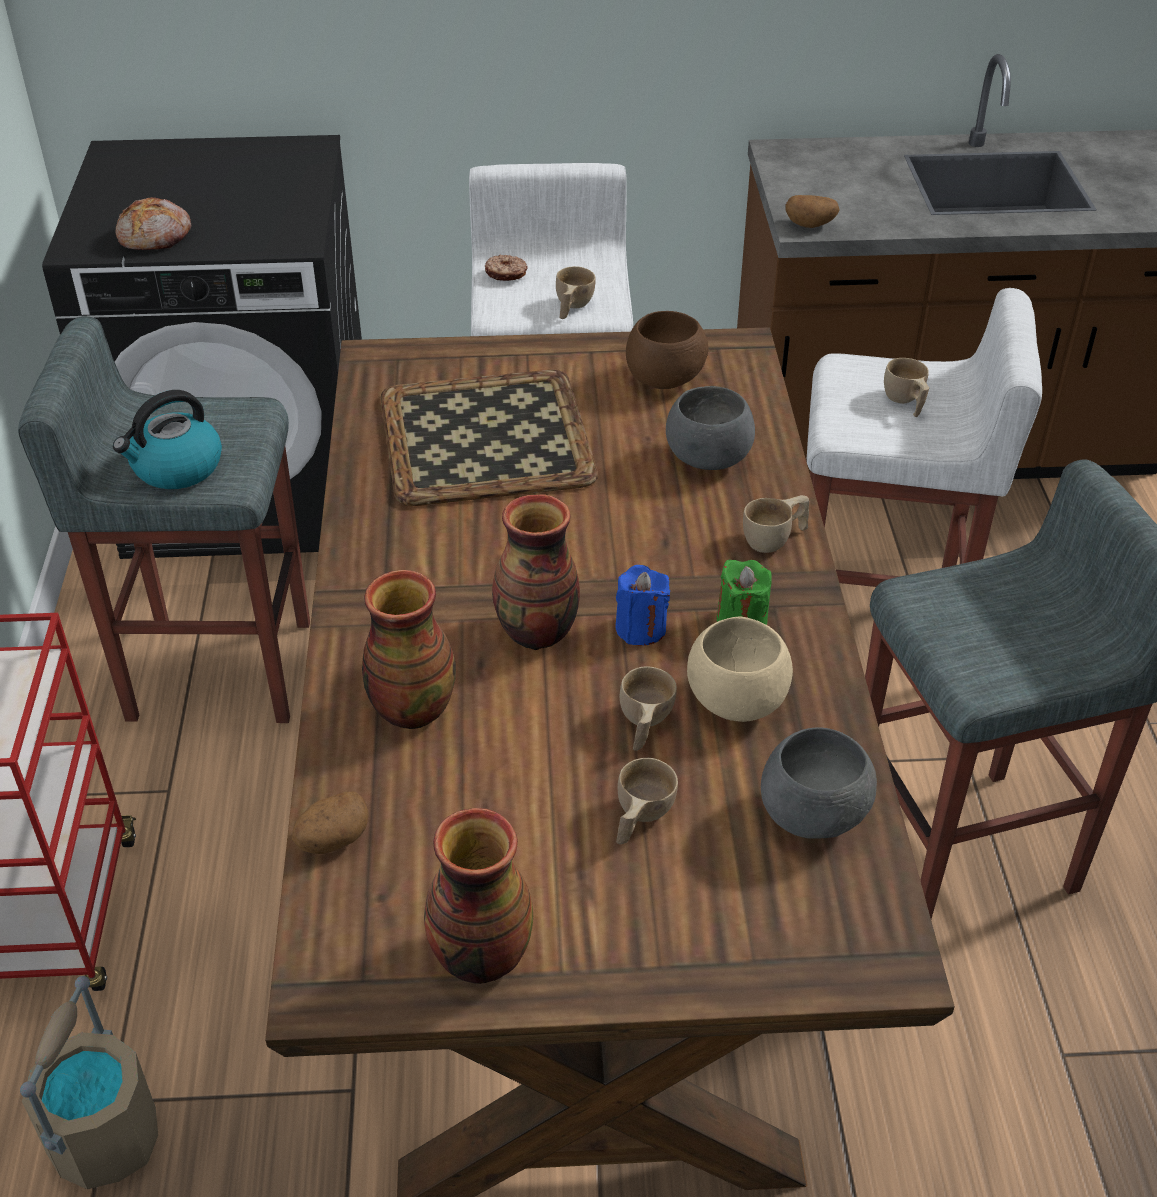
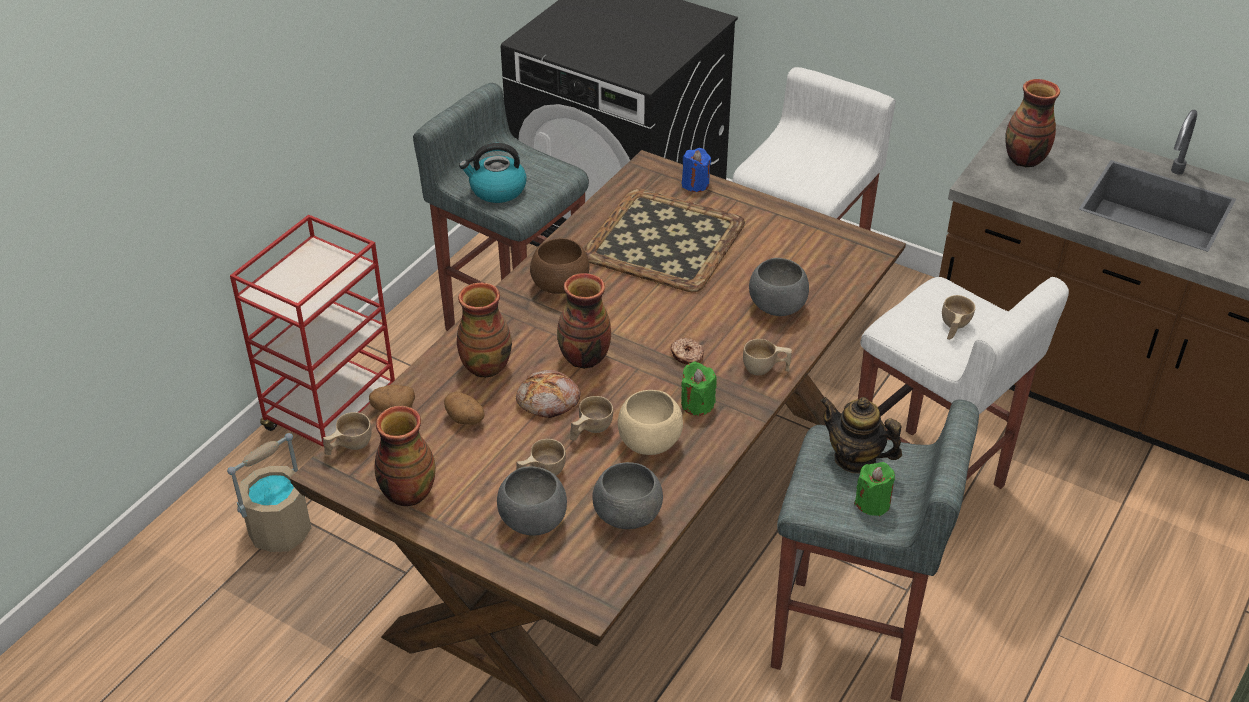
camera: 35 degrees right, 0 degrees up
(156, 236) = (573, 48): bread -> bread (549, 401)
(506, 274) = (786, 145): donut -> donut (687, 356)
(571, 308) = (805, 182): beige cup -> beige cup (348, 446)
(641, 628) = (639, 382): blue candle -> blue candle (695, 184)
(666, 380) = (803, 250): brown bowl -> brown bowl (561, 287)
(699, 892) = (533, 520): none -> grey bowl
(810, 225) = (983, 184): potato -> potato (466, 419)
(821, 184) = (1024, 160): none -> vase
(969, 600) = (855, 458): none -> teapot
(1045, 643) = (872, 503): none -> green candle

